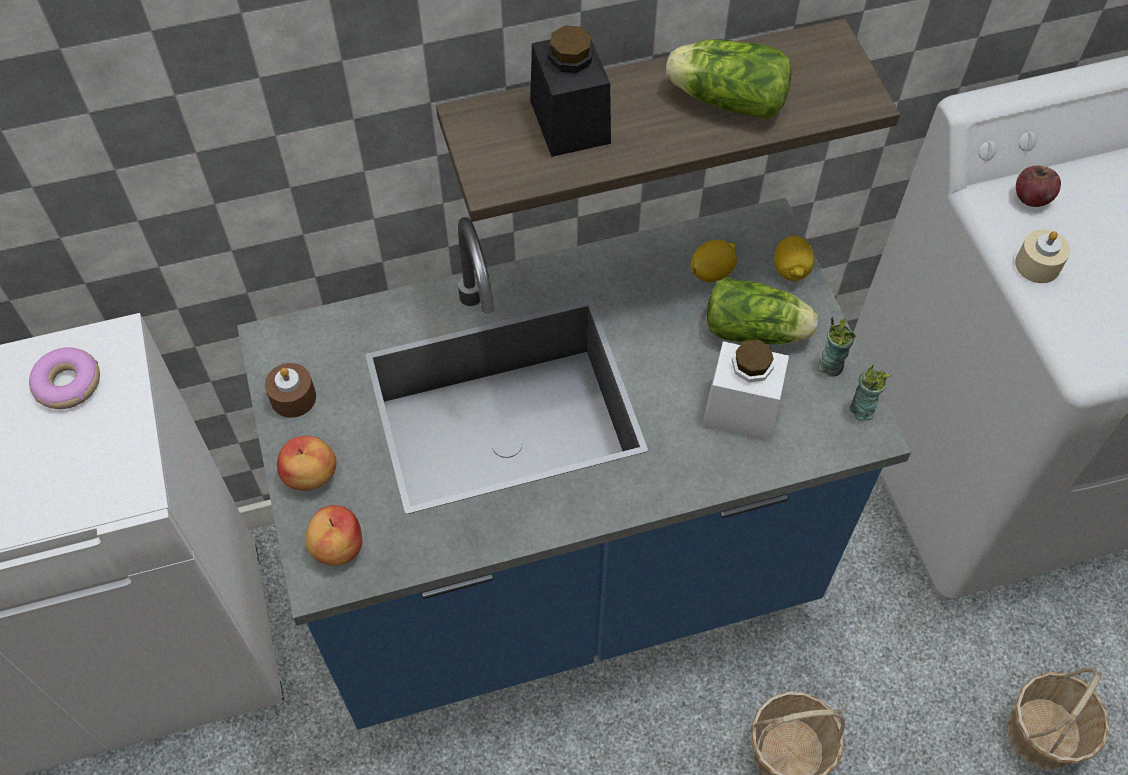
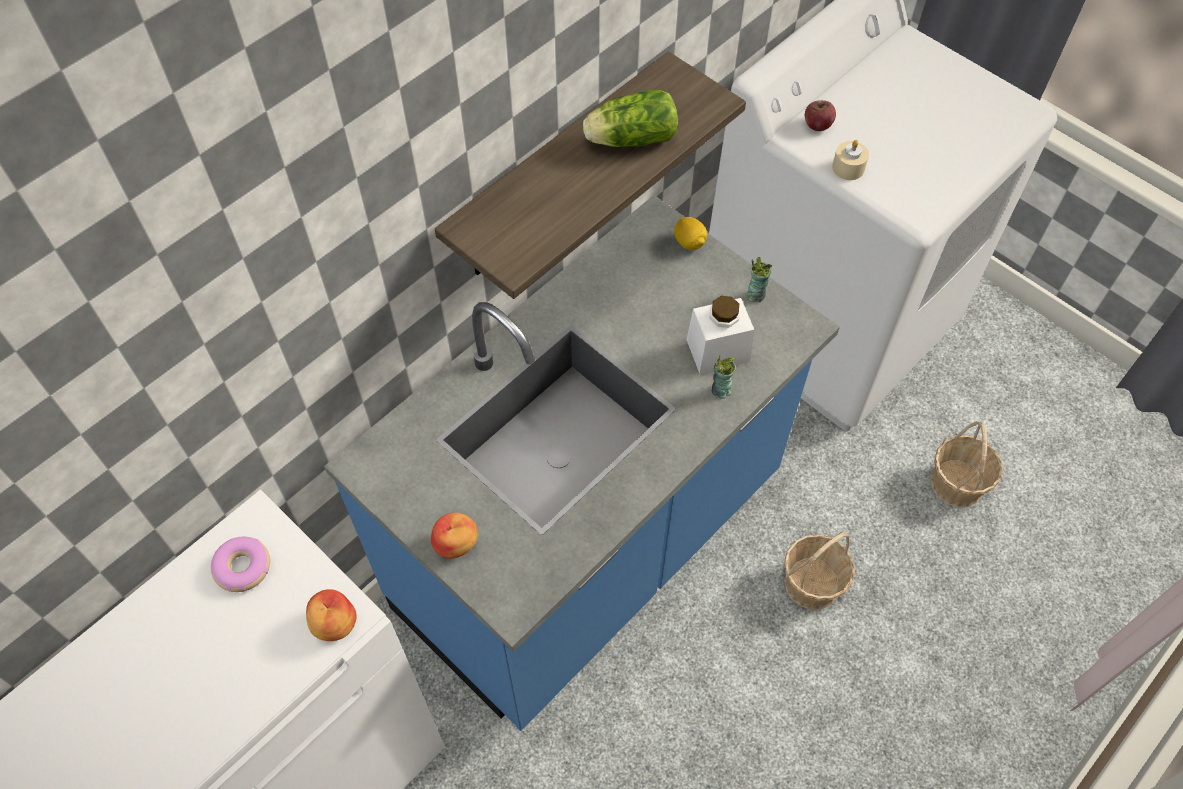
camera: 30 degrees left, 0 degrees up
(293, 398) = (404, 496): brown candle -> none
(337, 546) = (509, 582): apple -> apple (334, 623)
(570, 122) = (537, 199): black jar -> none
(712, 272) = (639, 268): lemon -> none
(758, 331) = (695, 294): lettuce -> none
(861, 410) = (793, 314): cup -> cup (720, 390)

